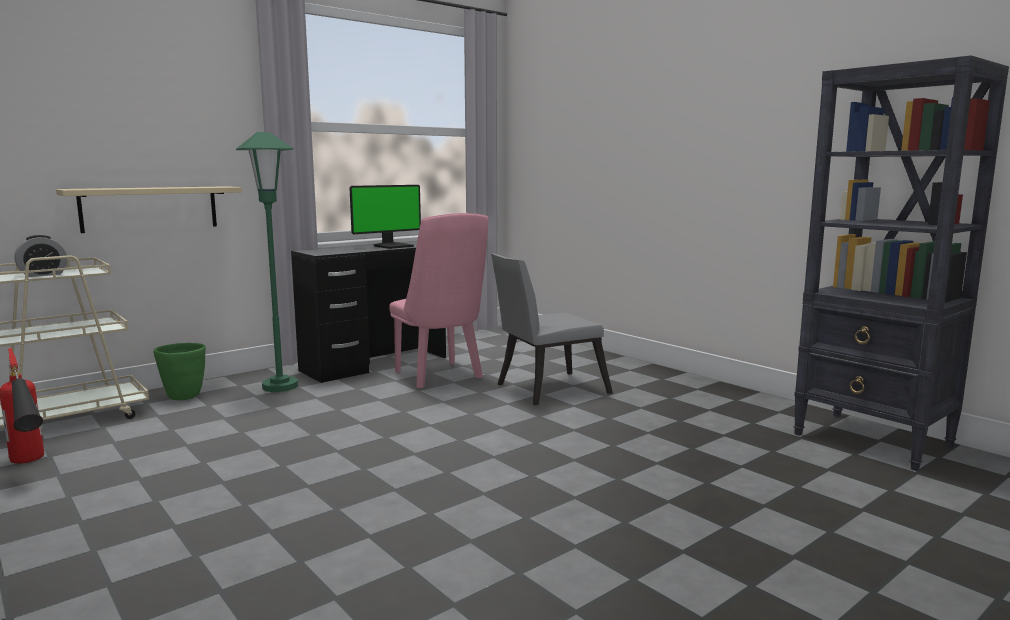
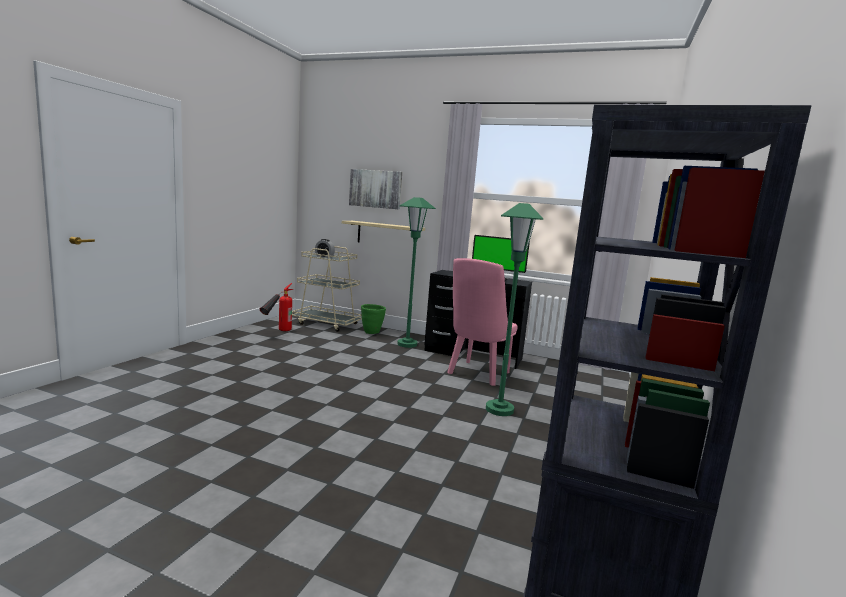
camera: 60 degrees right, 0 degrees up
(106, 119) = (375, 189): none -> picture
(546, 389) = (499, 409): grey chair -> green floor lamp

